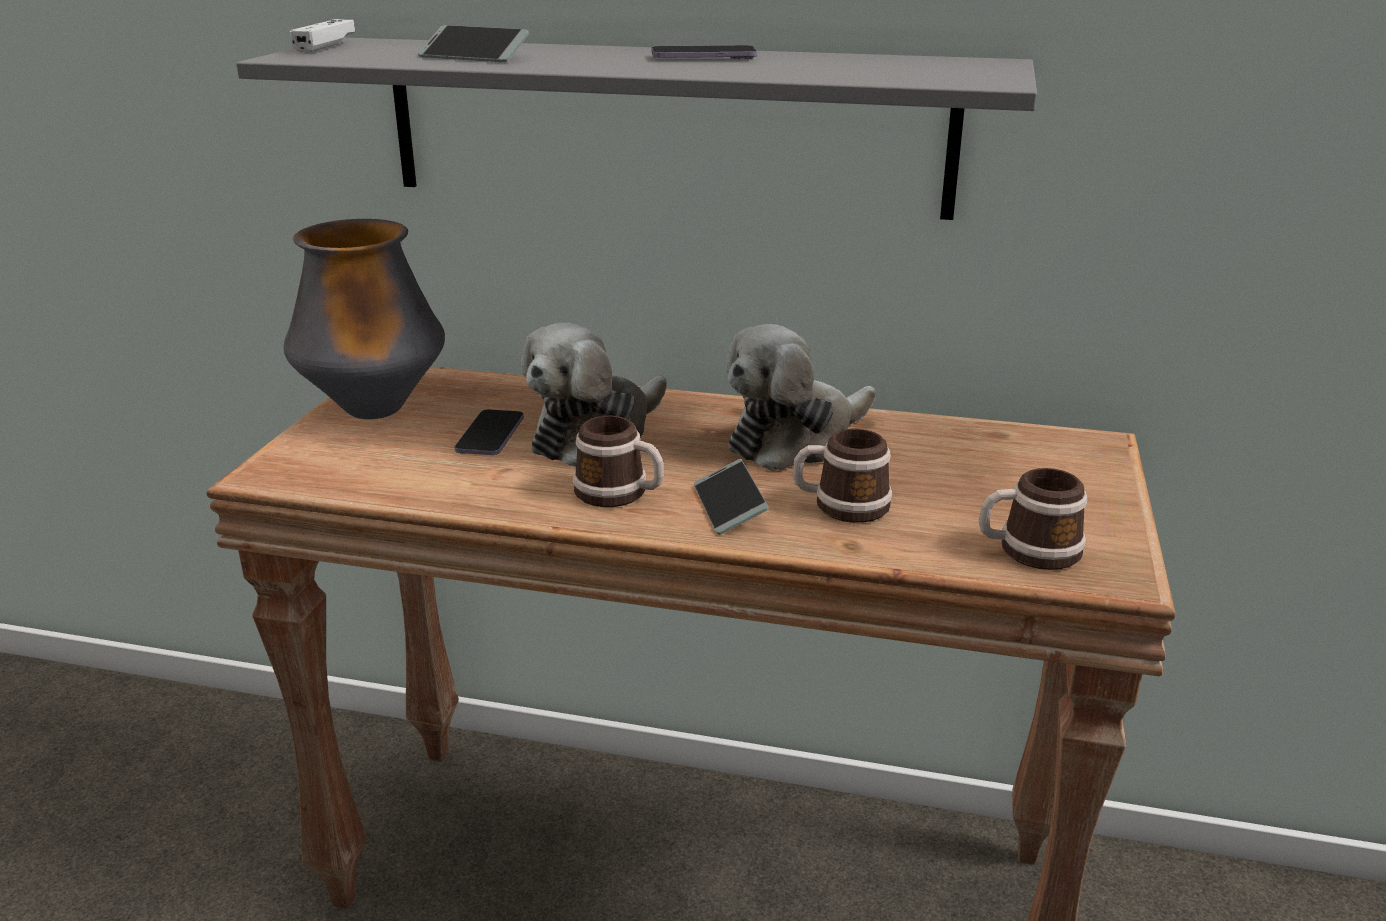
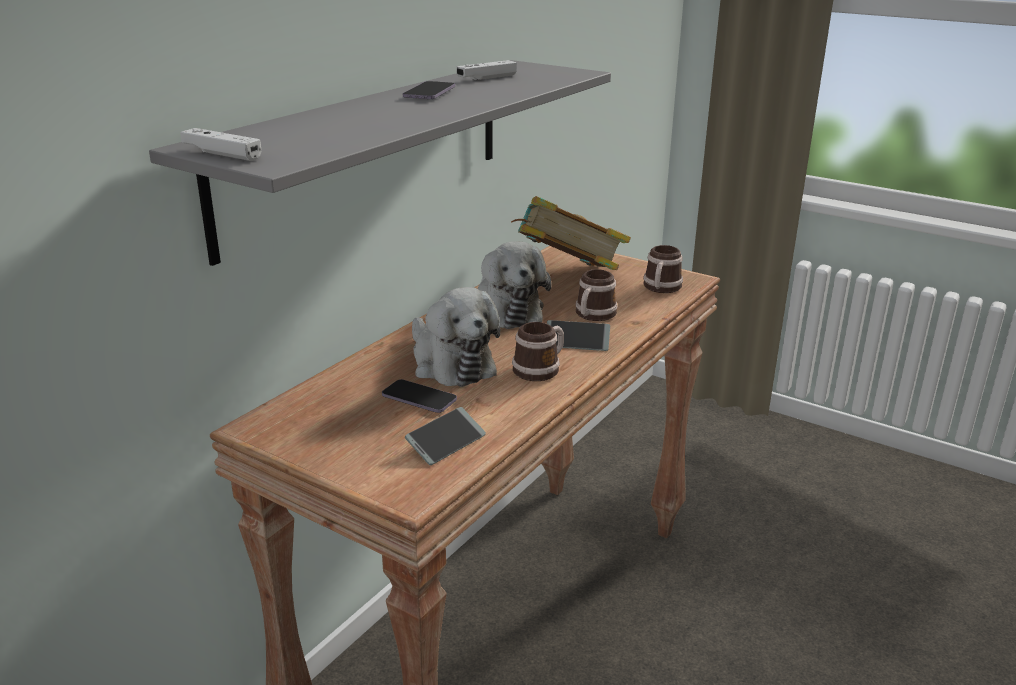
camera: 70 degrees left, 0 degrees up
(375, 410) = (327, 439): vase -> none
(474, 56) = (354, 127): phone -> phone (446, 443)
(851, 61) = (487, 78): none -> white game controller
(978, 461) = (566, 276): none -> book

